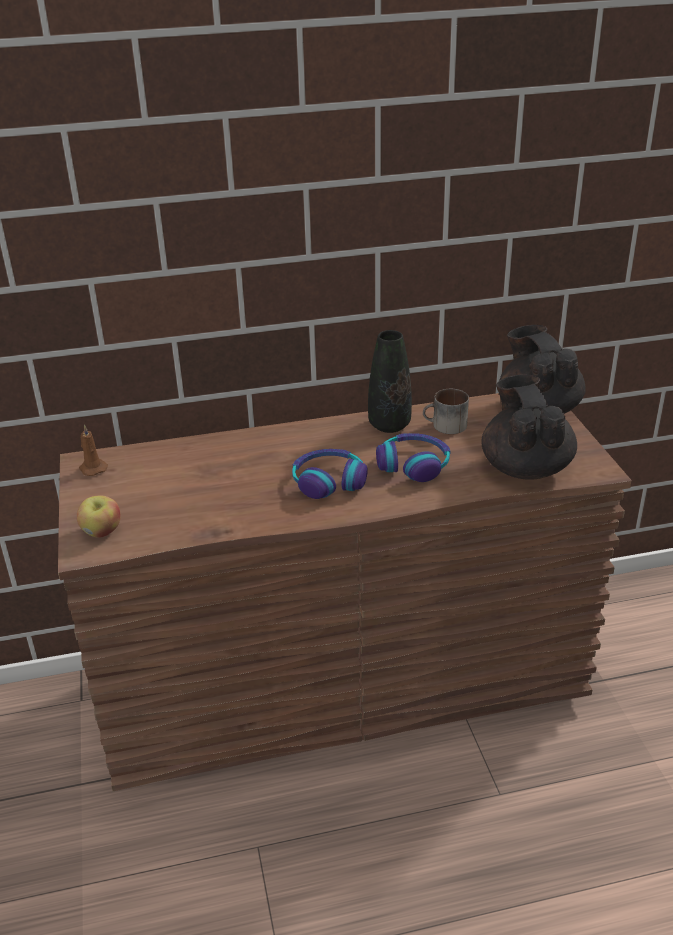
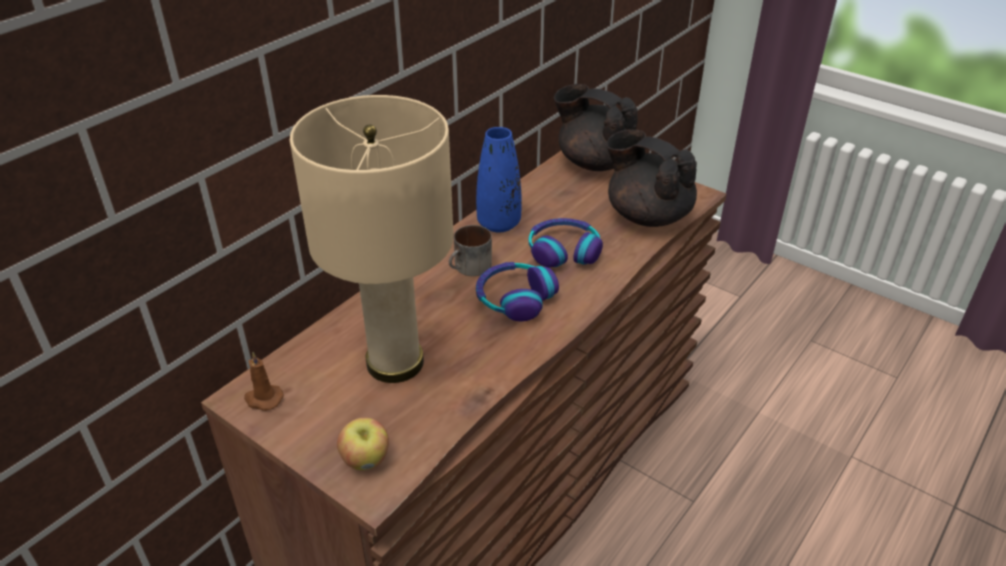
camera: 40 degrees left, 5 degrees up
(192, 484) = (394, 363): none -> beige table lamp
(389, 425) = (499, 224): black vase -> blue vase
(445, 426) = (545, 206): mug -> mug (470, 268)

